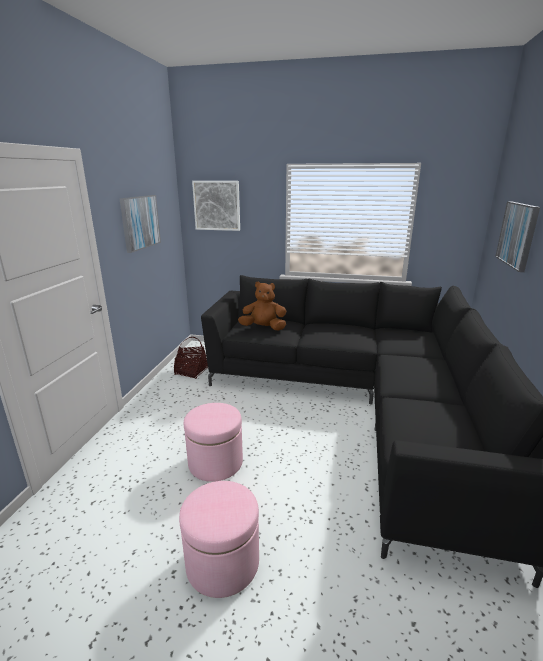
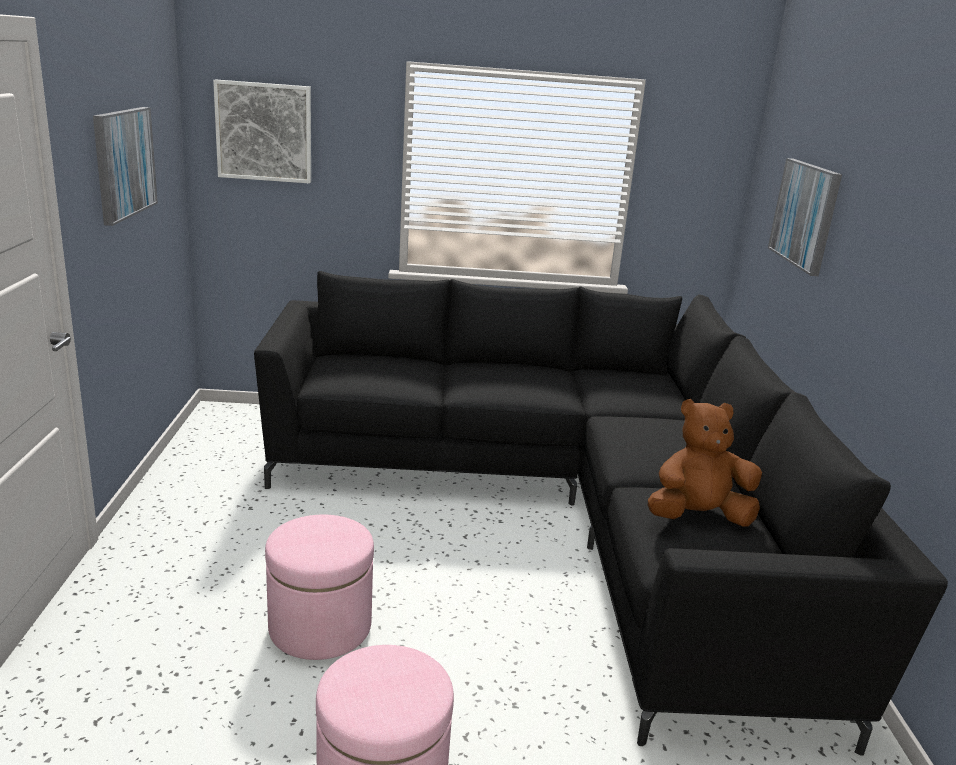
camera: 15 degrees left, 0 degrees up
(191, 371) = (220, 463): basket -> none
(263, 328) = (373, 373): brown plush toy -> brown plush toy (698, 517)

